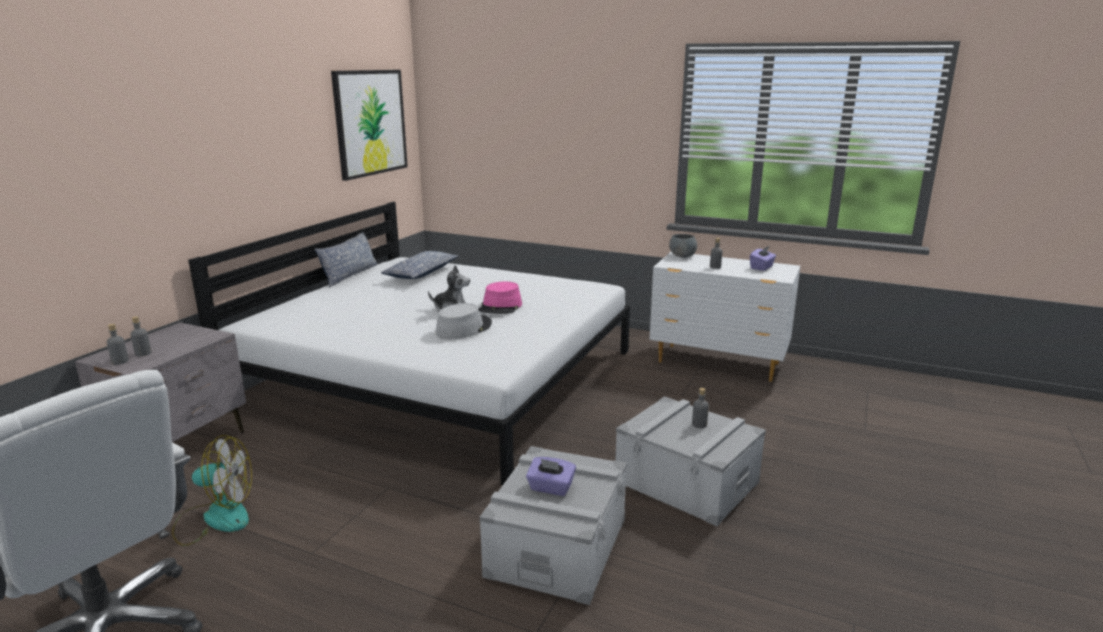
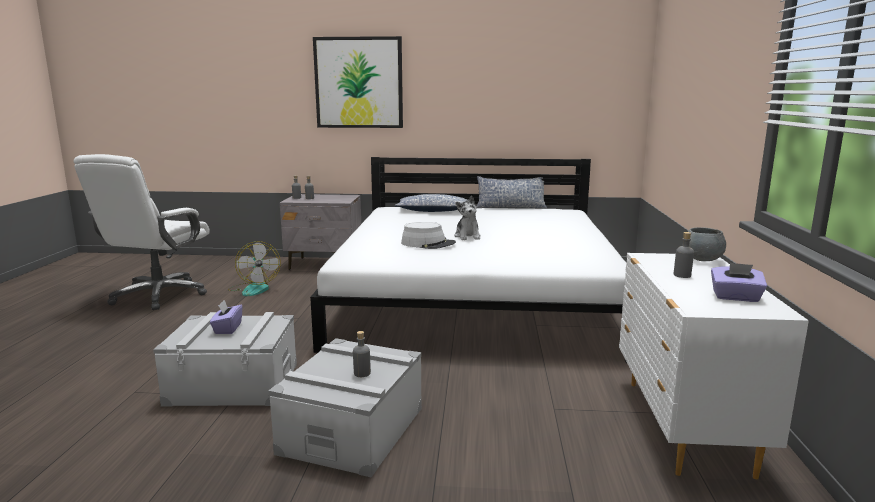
camera: 70 degrees right, 5 degrees down
(370, 123) = (575, 83): picture -> picture (359, 83)
(421, 273) = (540, 218): pillow -> pillow (432, 211)
(500, 307) = (494, 246): pink hat -> none

